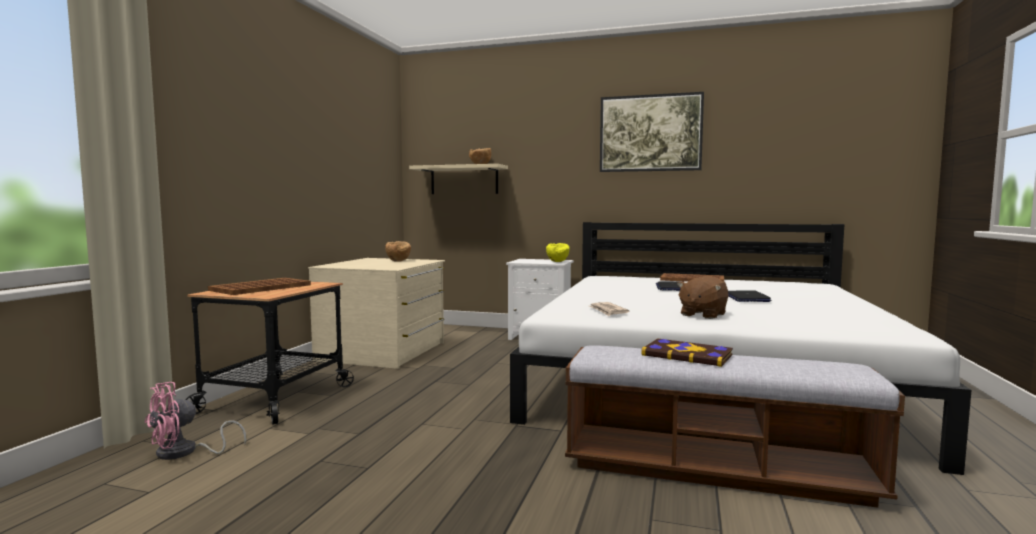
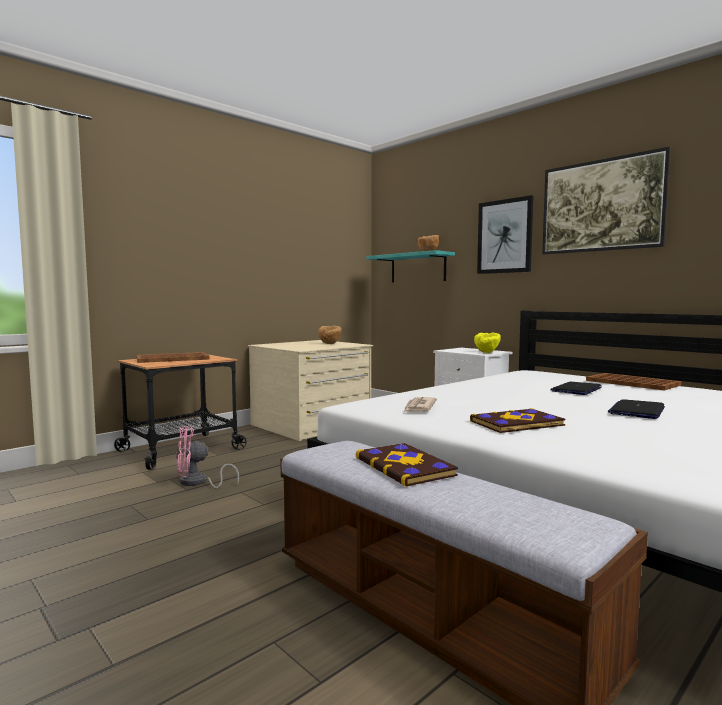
camera: 30 degrees right, 0 degrees up
(184, 453) = (73, 478): pink fan -> pink fan (198, 483)
(464, 180) = (418, 268): beige shelf -> turquoise shelf
(561, 153) = (505, 236): none -> picture
(702, 314) = (517, 424): brown plush toy -> book

